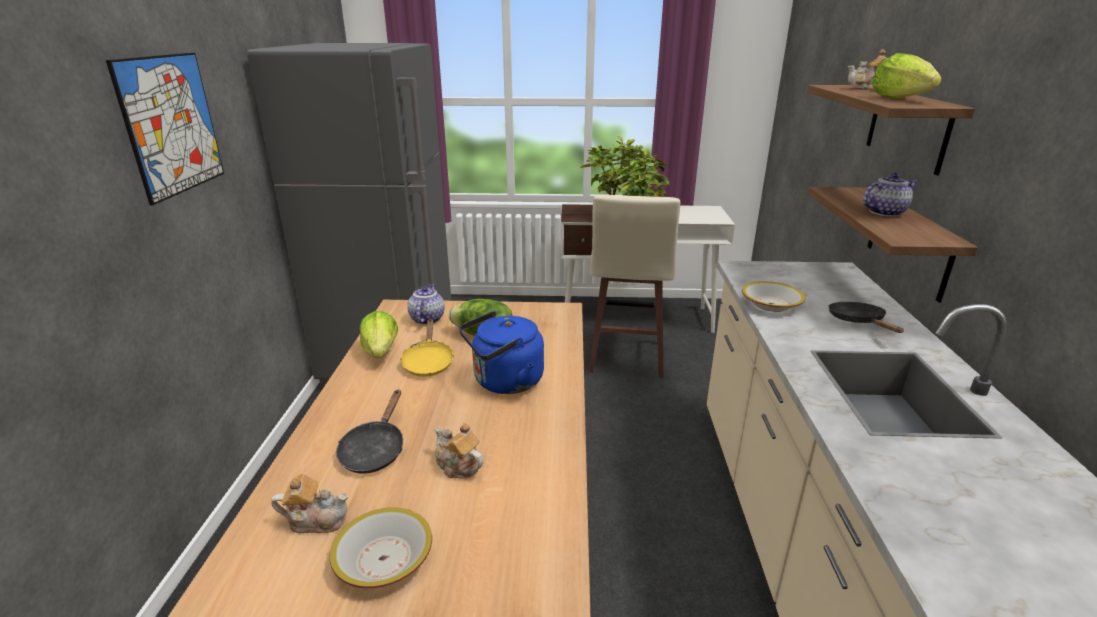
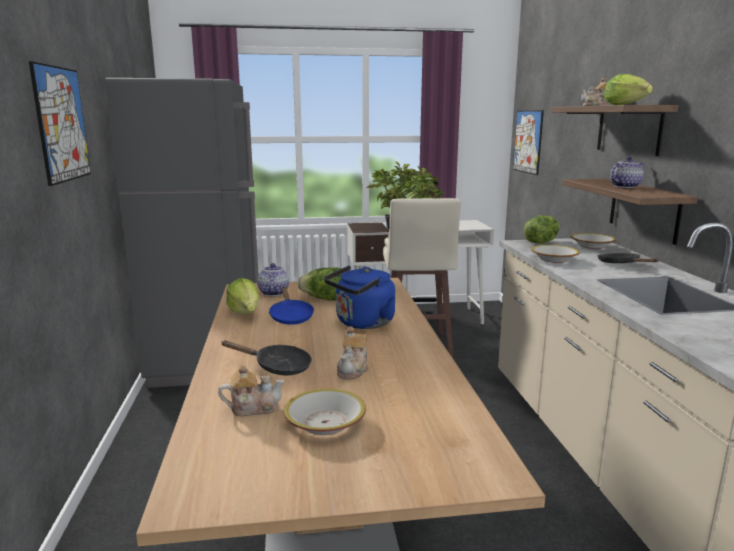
camera: 10 degrees left, 10 degrees down
(375, 450) = (277, 367): black frying pan -> black frying pan turned 75 degrees counterclockwise
(428, 362) = (290, 316): yellow frying pan -> blue frying pan
(458, 466) = (353, 370): teapot -> teapot turned 105 degrees counterclockwise
(769, 268) = (540, 242): none -> lettuce
(792, 112) = (527, 141): none -> picture
(834, 280) = (591, 246): none -> bowl

